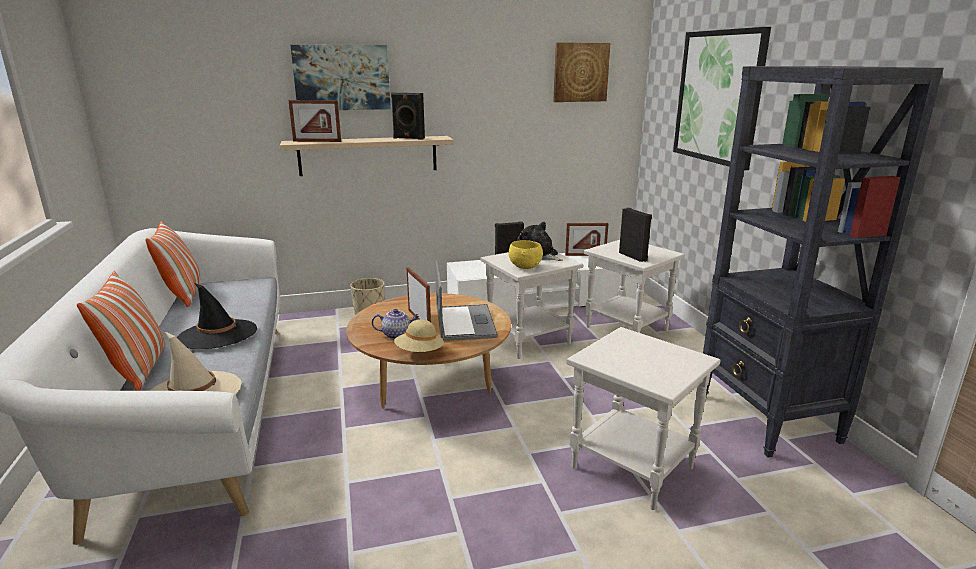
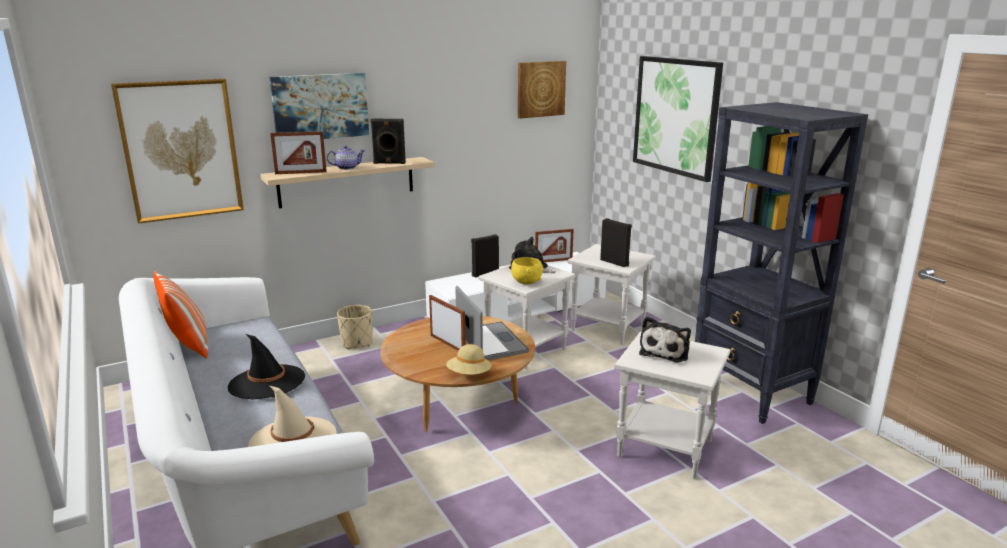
camera: 15 degrees left, 0 degrees up
(139, 369) = (215, 426): pillow -> none
(205, 112) = (181, 150): none -> picture
(397, 334) = (436, 360): teapot -> teapot (347, 168)
(636, 352) = (665, 351): none -> plush toy

